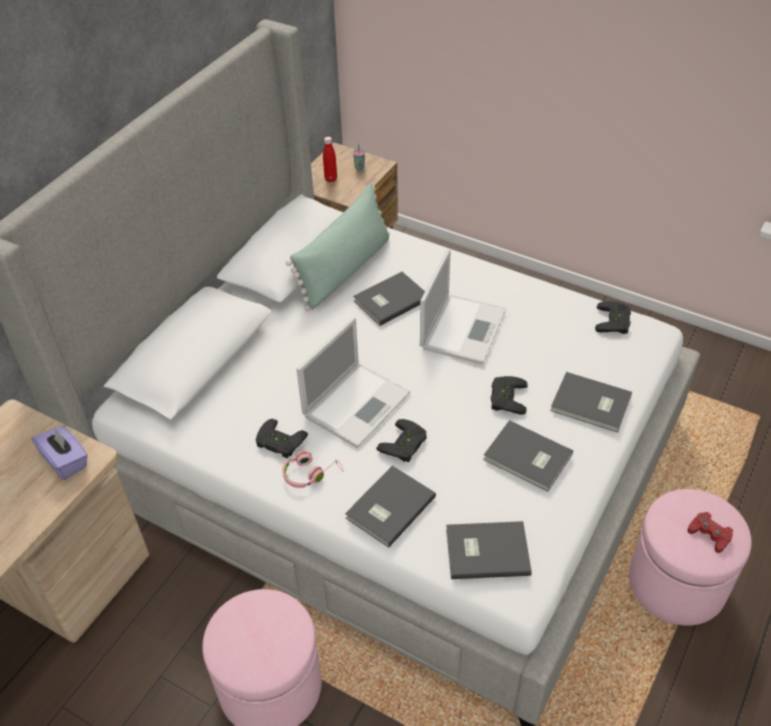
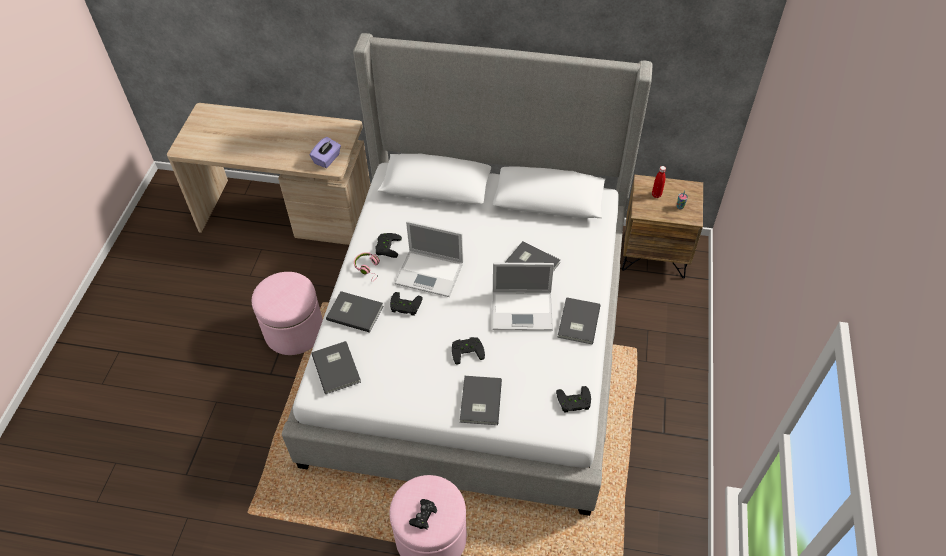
camera: 70 degrees right, 5 degrees up
(345, 269) = (551, 230): green pillow -> none
(528, 459) = (415, 373): grey book -> grey book (577, 322)
(709, 534) = (423, 516): red game controller -> black game controller

